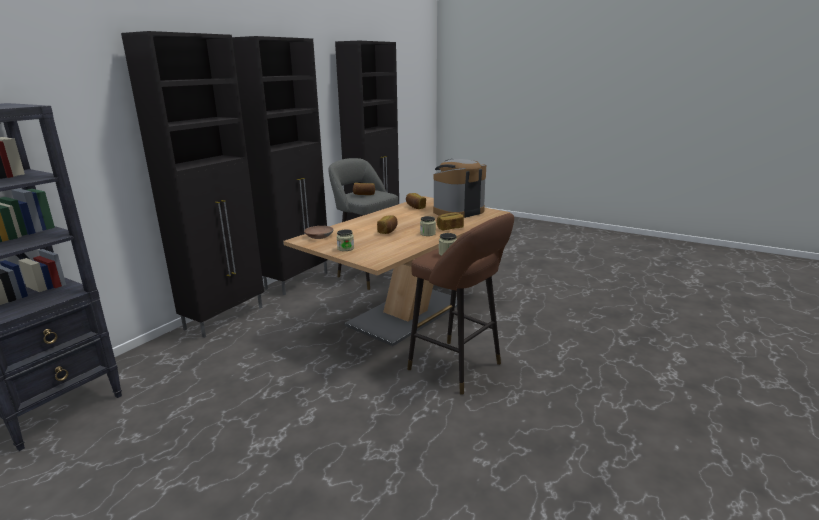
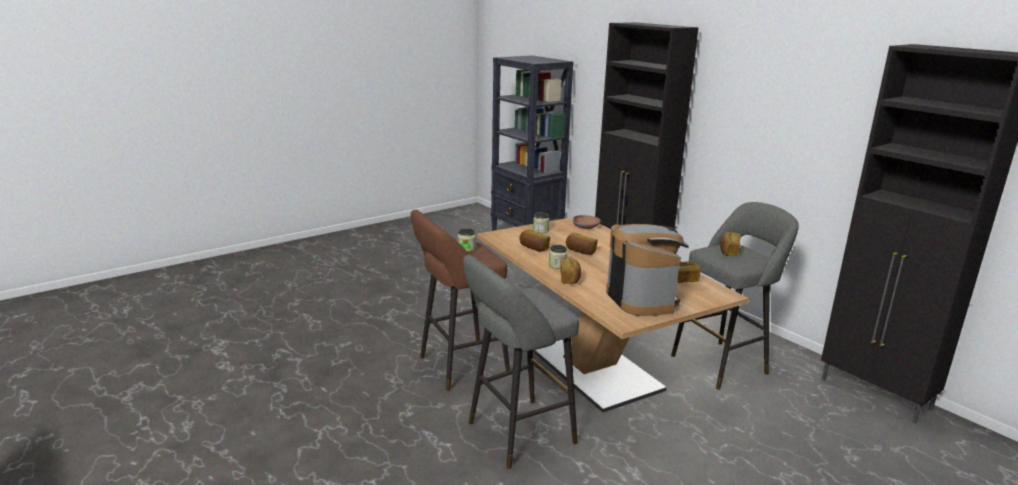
camera: 110 degrees right, 0 degrees up
(298, 280) = (713, 319): black cabinet -> none
(396, 244) = (534, 248): none -> bread
(520, 324) = (516, 434): none -> grey stool

